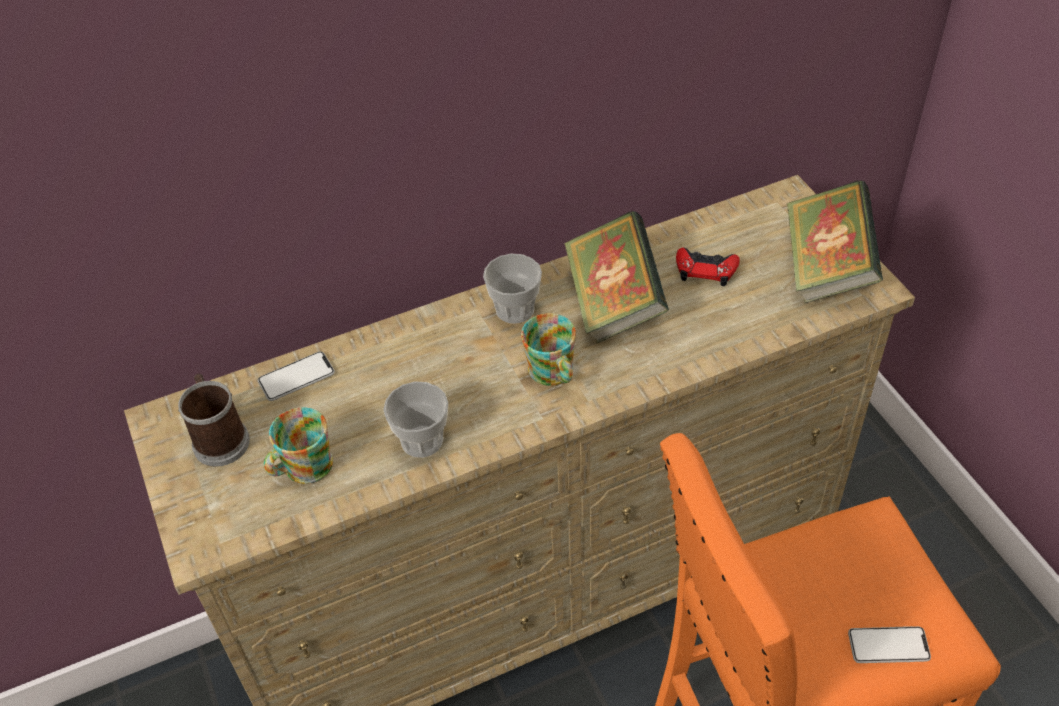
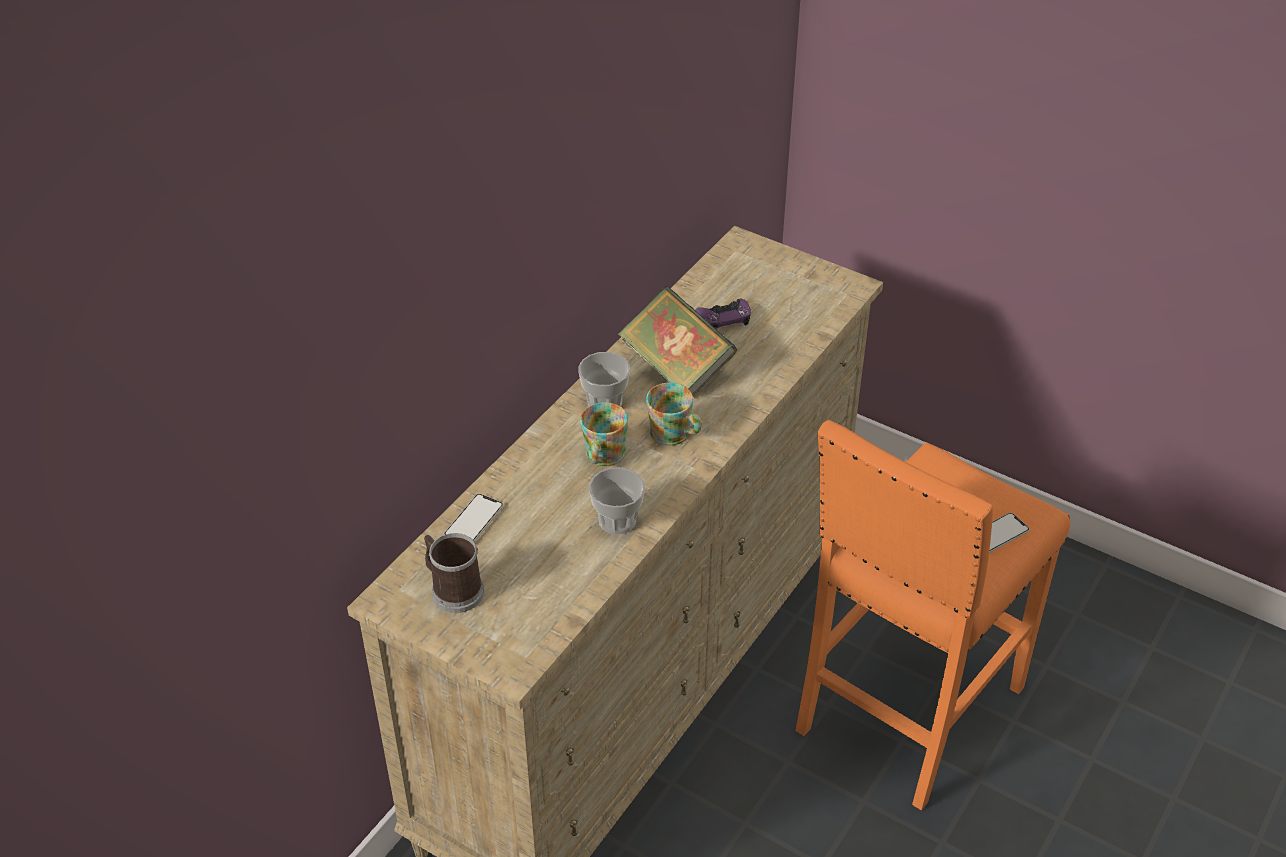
camera: 35 degrees left, 5 degrees down
(302, 468) = (541, 580): mug -> mug (602, 456)
(705, 270) = (724, 319): red game controller -> purple game controller
(826, 268) = (809, 285): book -> none

